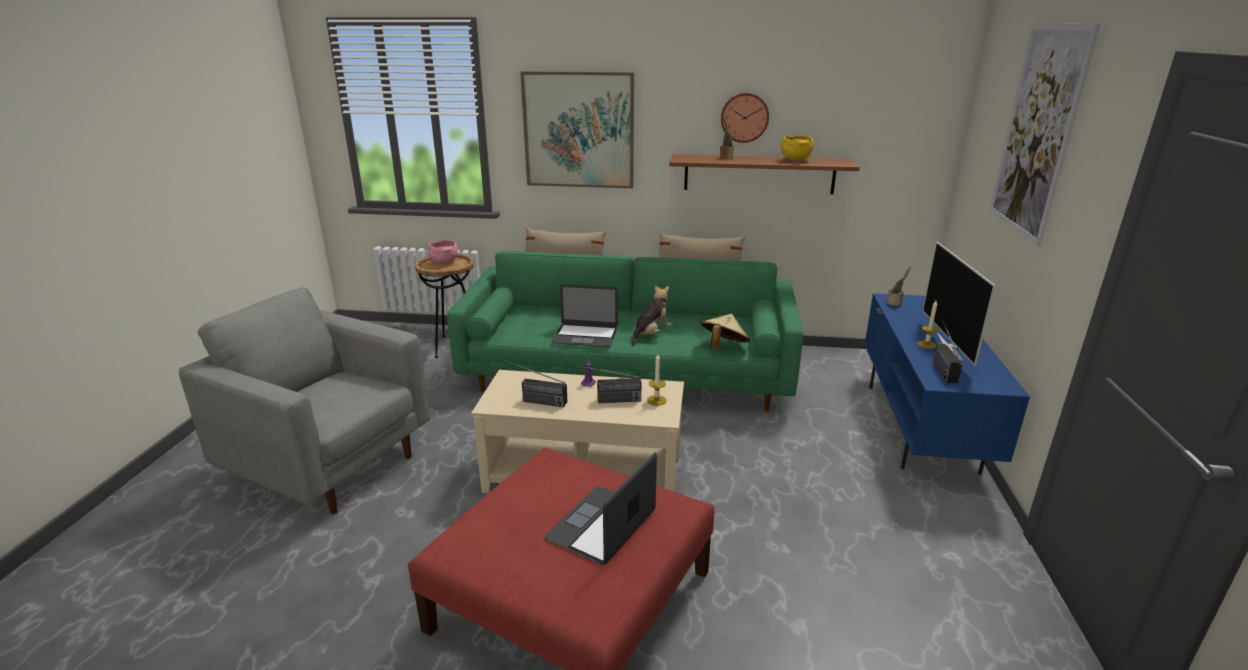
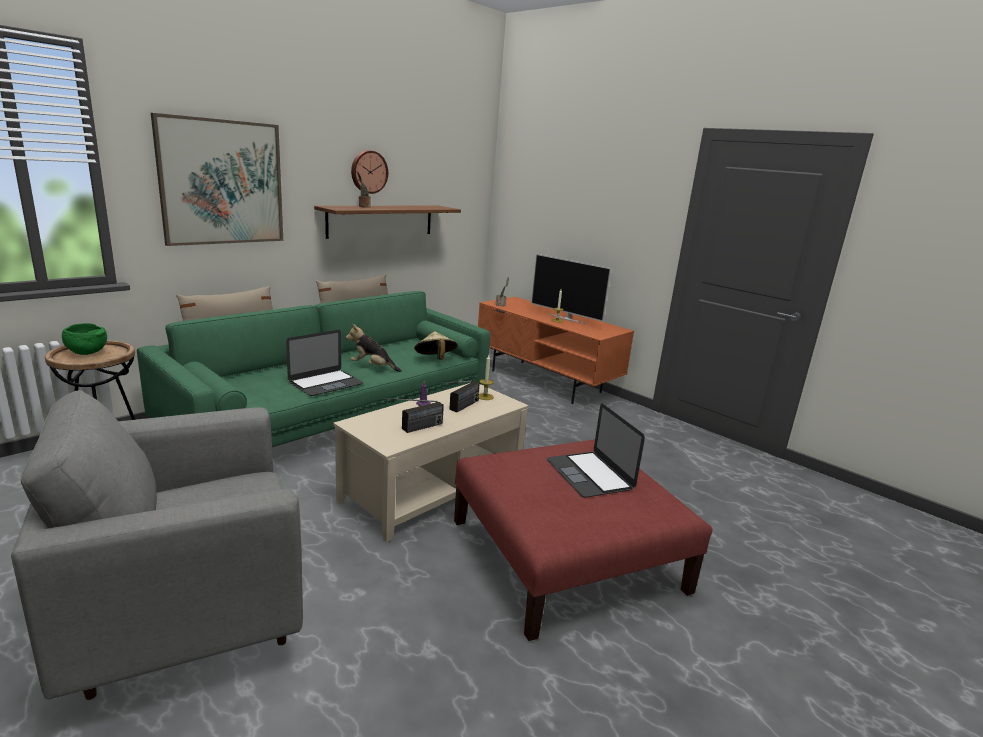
camera: 55 degrees left, 5 degrees down
(443, 262) = (86, 353): pink bowl -> green bowl
(651, 334) = (372, 367): plush toy -> plush toy turned 60 degrees counterclockwise
(795, 160) = (412, 206): yellow bowl -> none
(921, 427) = (546, 381): blue tv stand -> orange tv stand
(939, 367) = (583, 328): radio -> none
(1038, 131) = (588, 177): picture -> none

